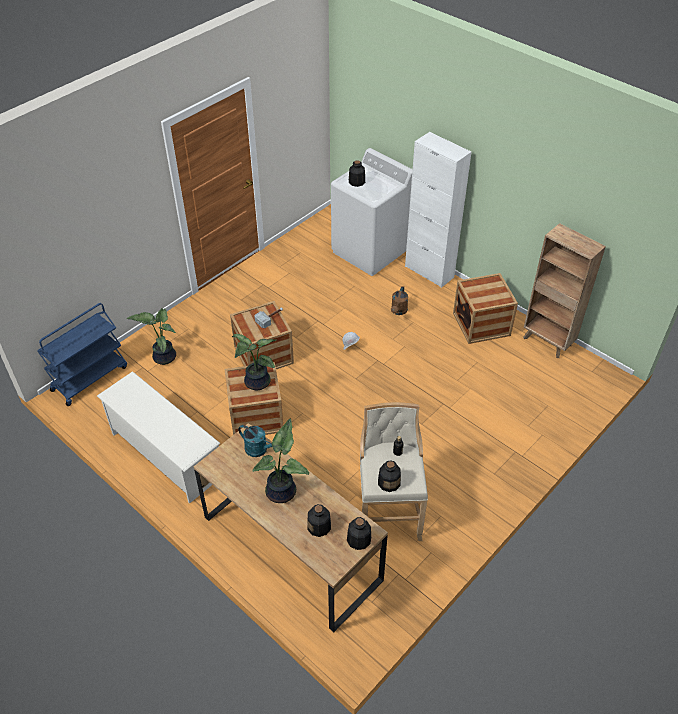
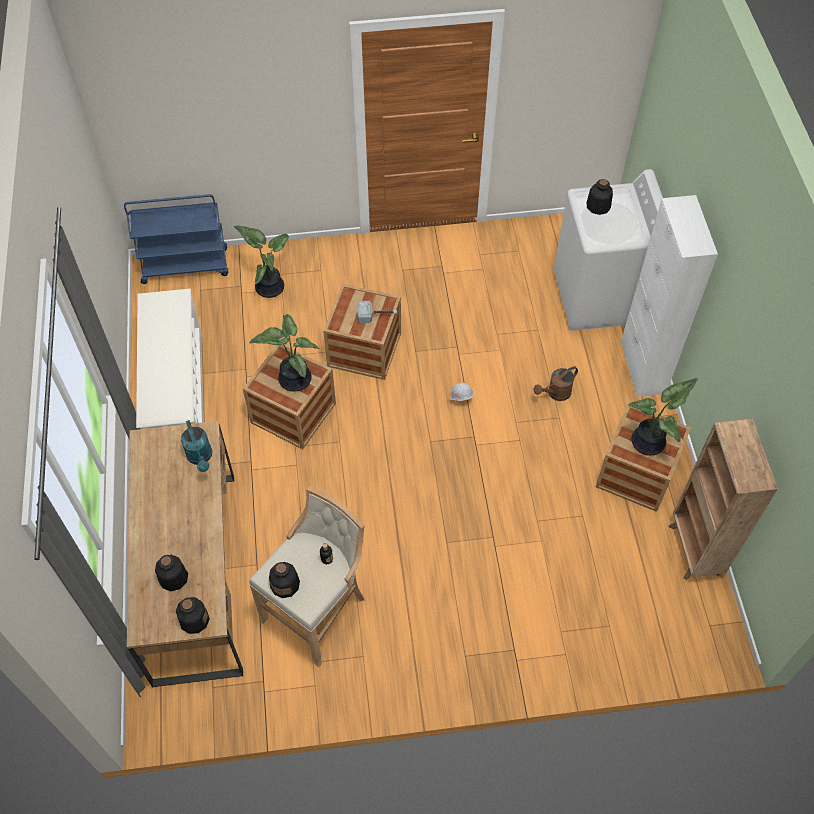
camera: 40 degrees right, 10 degrees up
(283, 491) = (178, 516): potted plant -> potted plant (650, 443)

